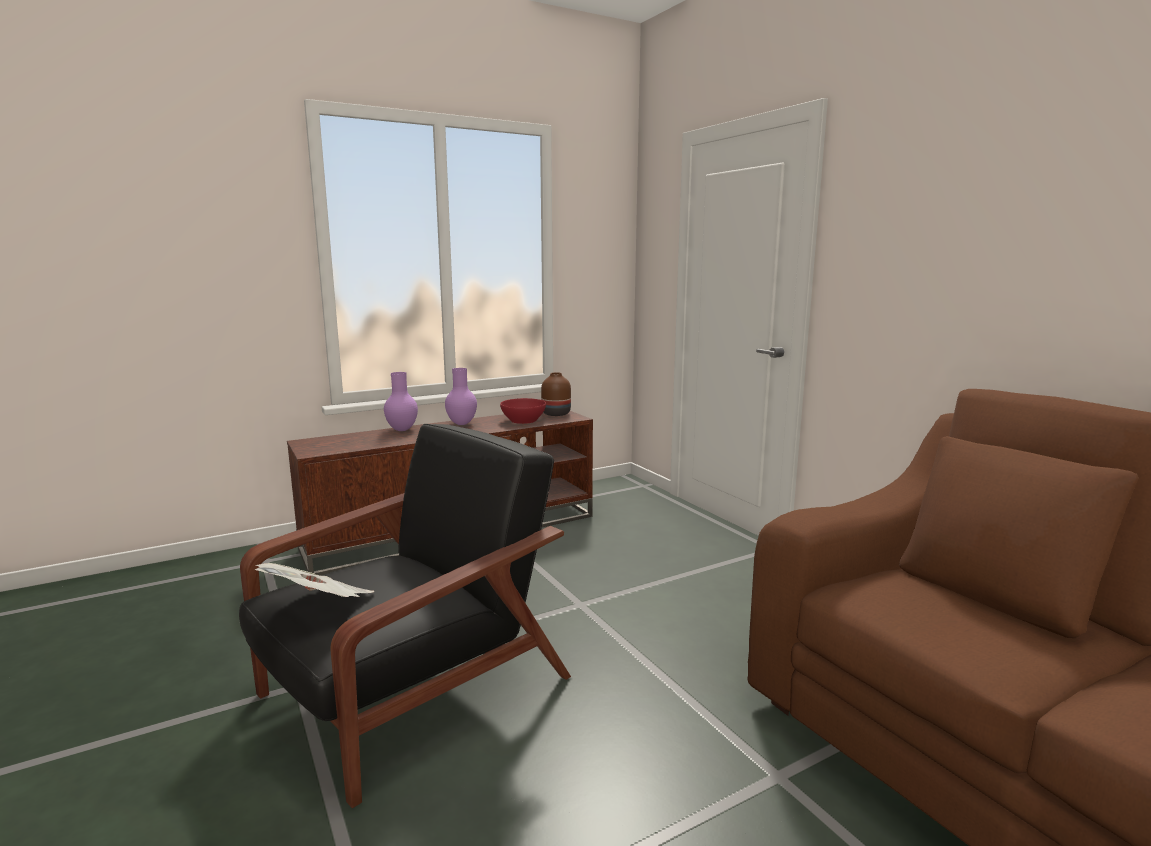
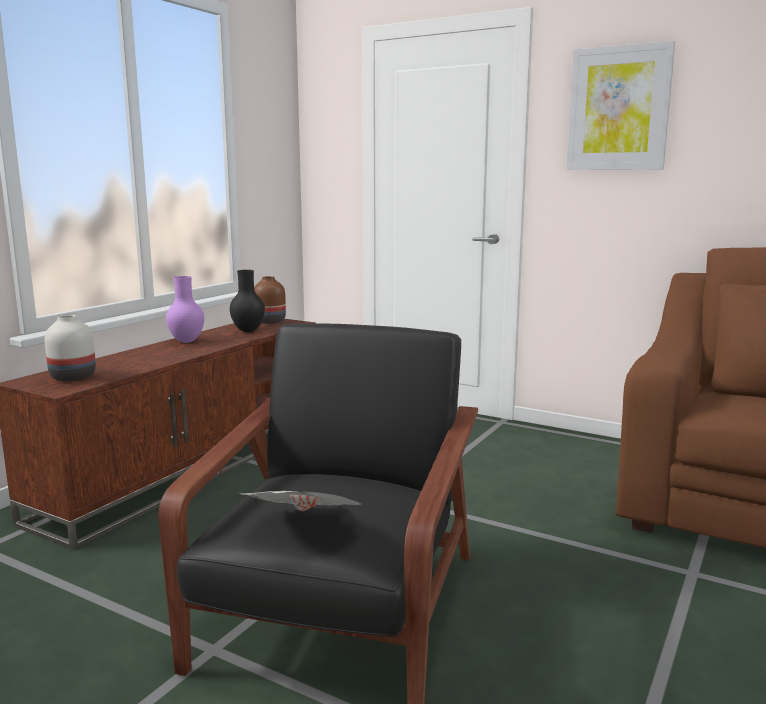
camera: 30 degrees left, 0 degrees up
(338, 443) = (74, 377): none -> white vase
(401, 430) = (127, 355): purple vase -> none
(523, 420) = (248, 331): red bowl -> black vase
(905, 210) = (618, 109): none -> picture

